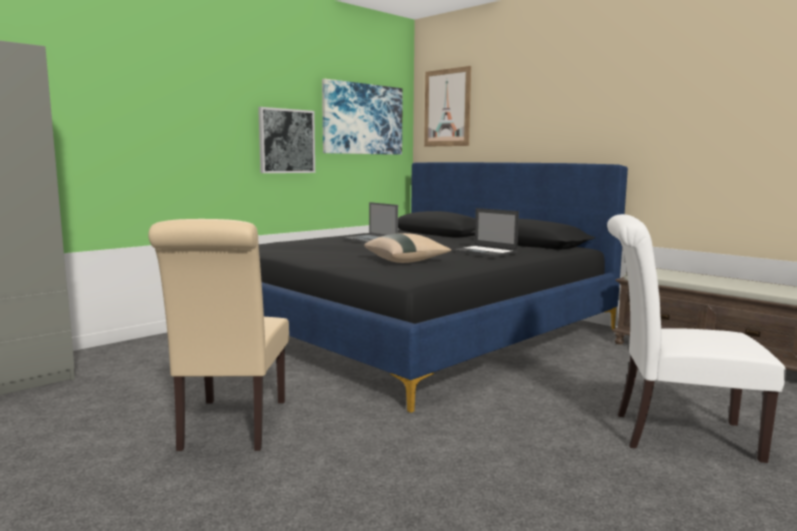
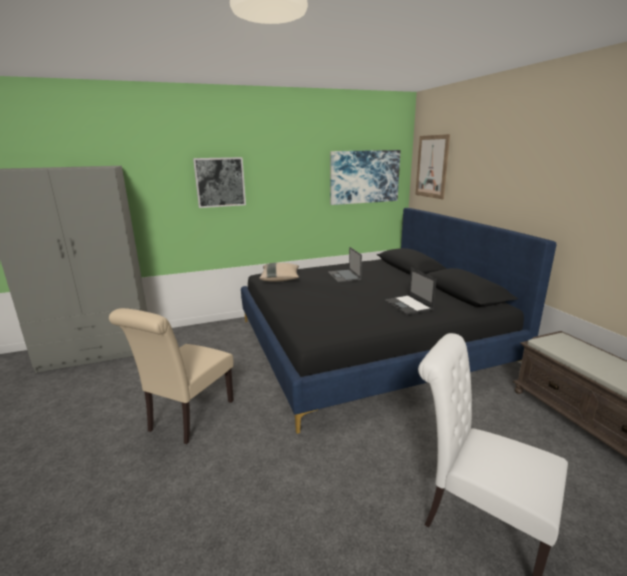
camera: 25 degrees right, 10 degrees up
(286, 141) = (301, 198): picture -> picture (220, 182)
(406, 261) = (337, 311): beige pillow -> beige pillow (280, 279)

